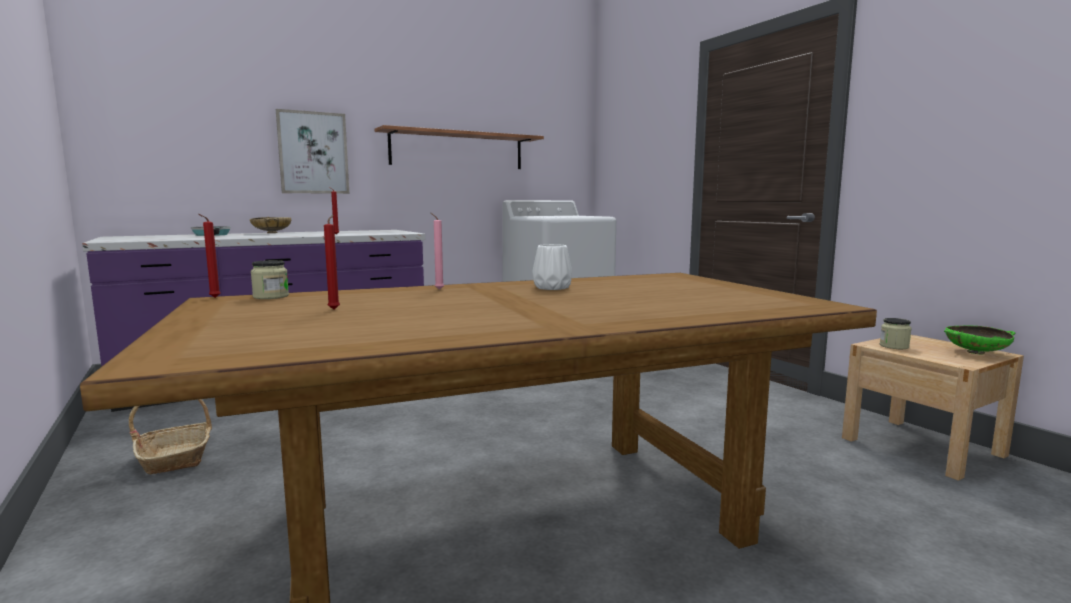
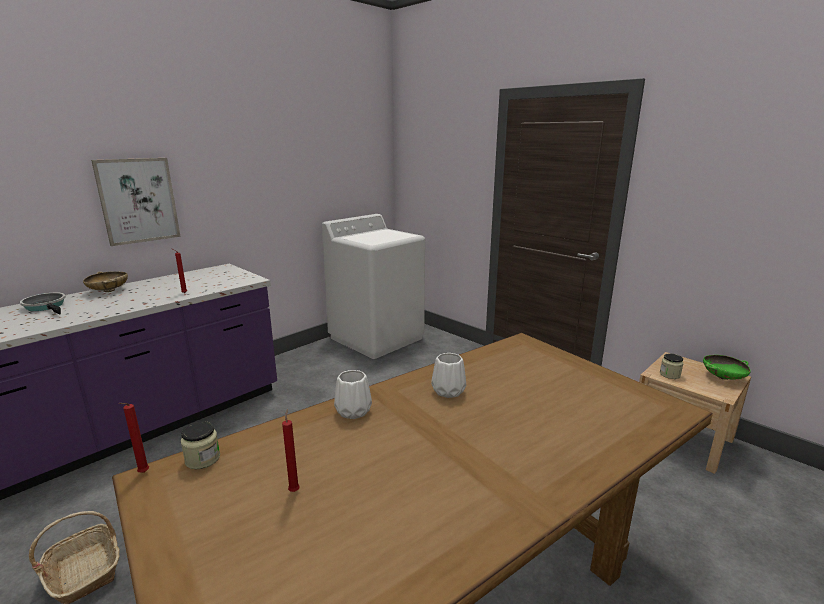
camera: 15 degrees left, 10 degrees up
(438, 289) = (353, 410): pink candle -> white vase
(458, 150) = (279, 180): shelf -> none

